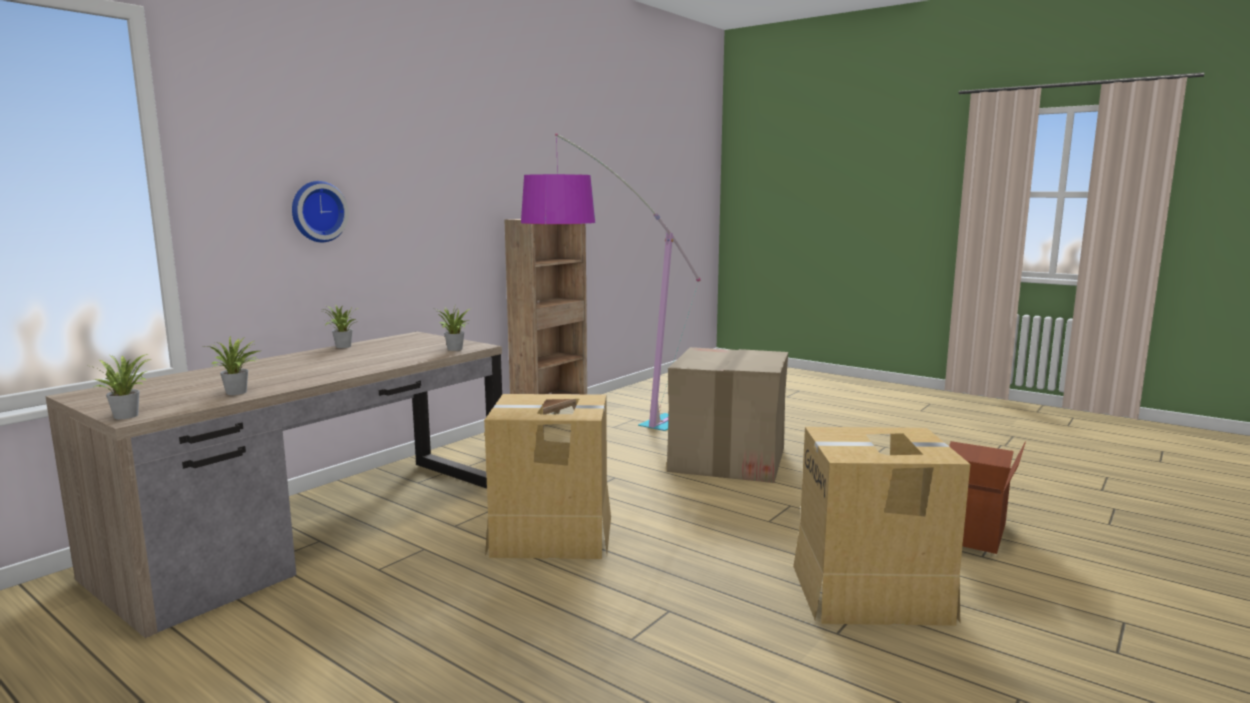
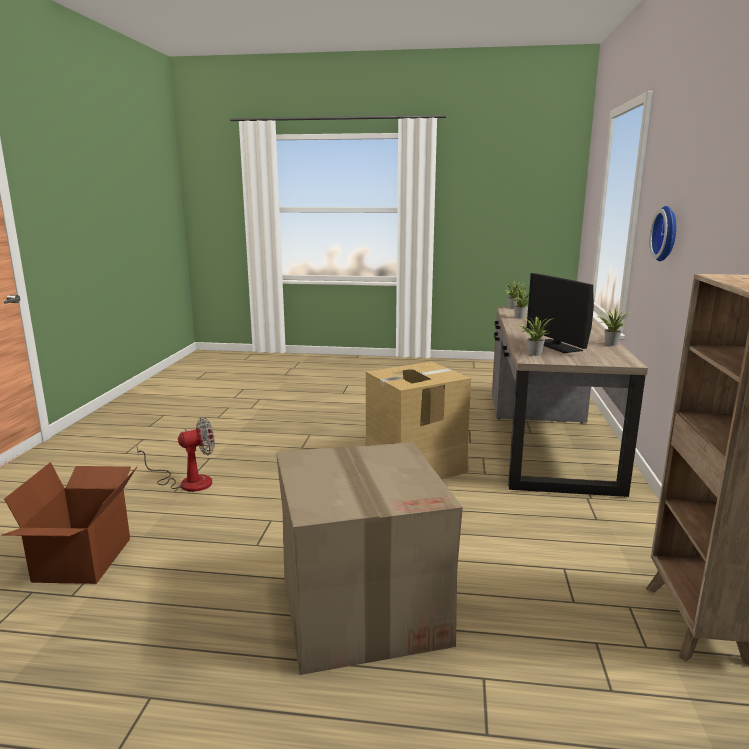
camera: 150 degrees right, 5 degrees up
(400, 352) = (556, 346): none -> monitor
(612, 446) = (524, 588): floor lamp -> none
(871, 593) = (187, 482): cardboard box -> fan

